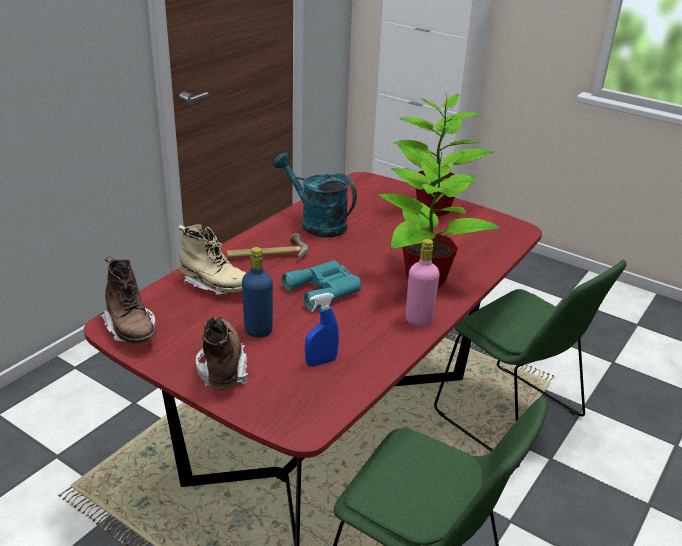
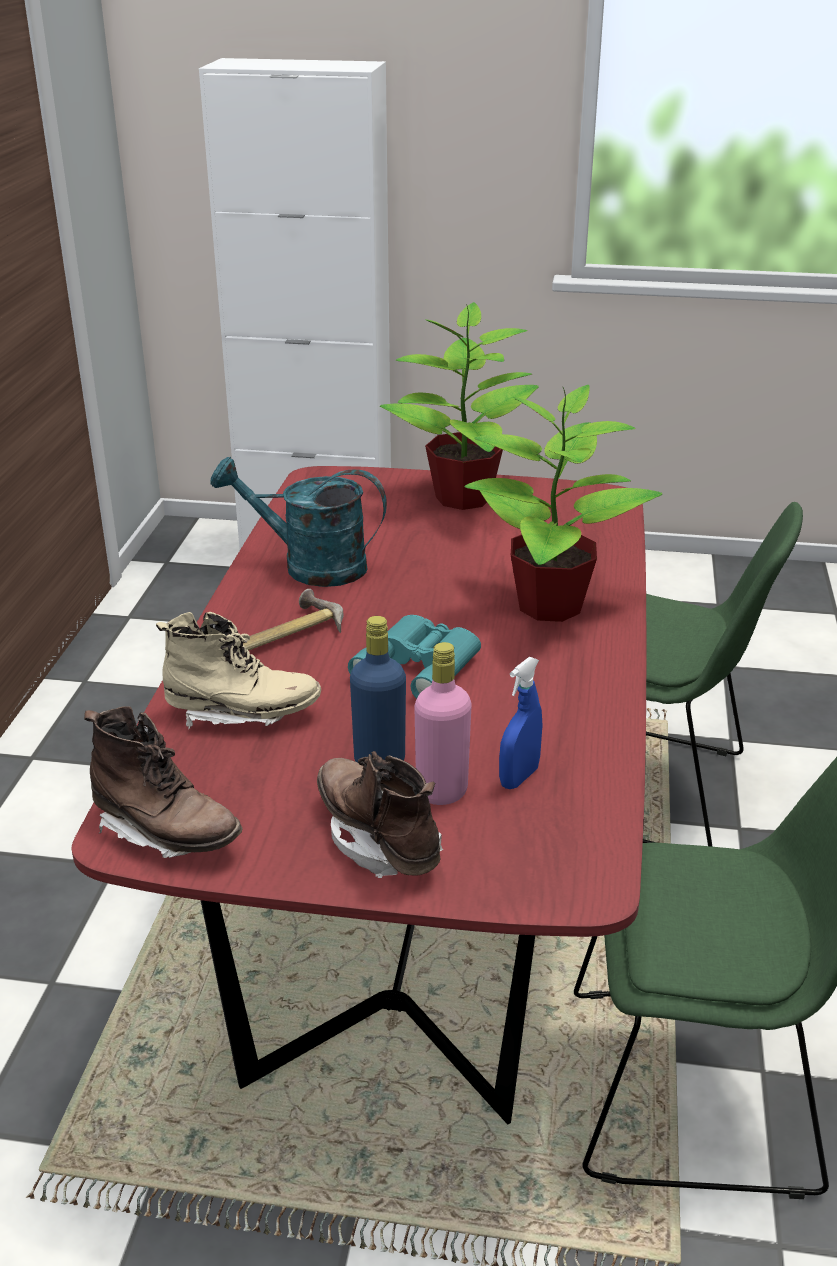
camera: 25 degrees left, 0 degrees up
(418, 320) = (596, 669): pink bottle -> pink bottle (441, 792)

